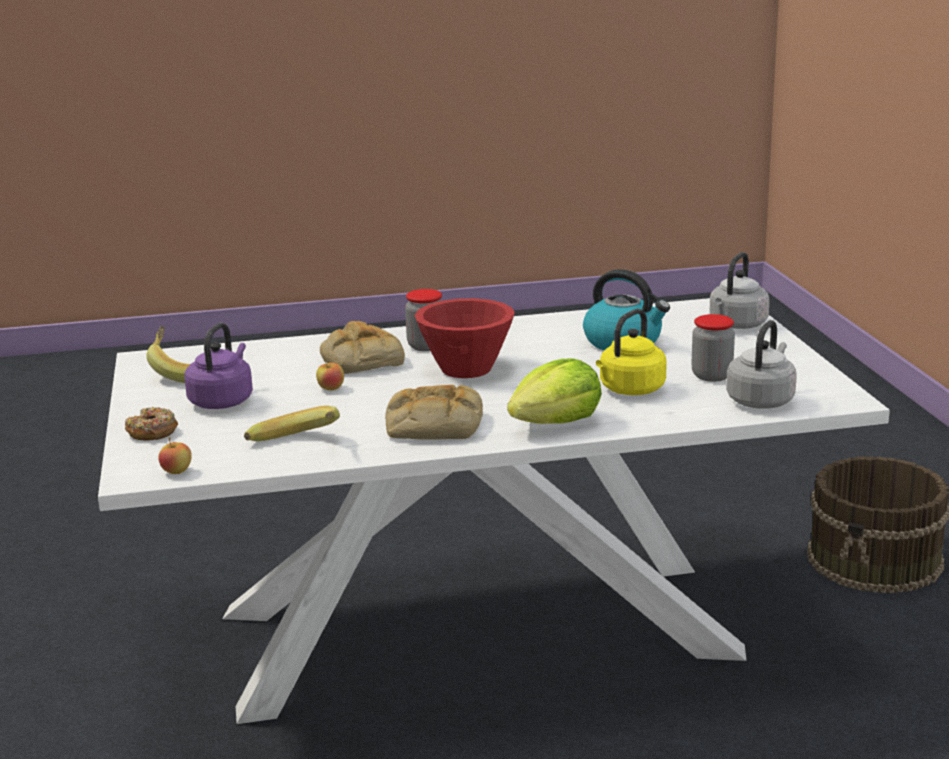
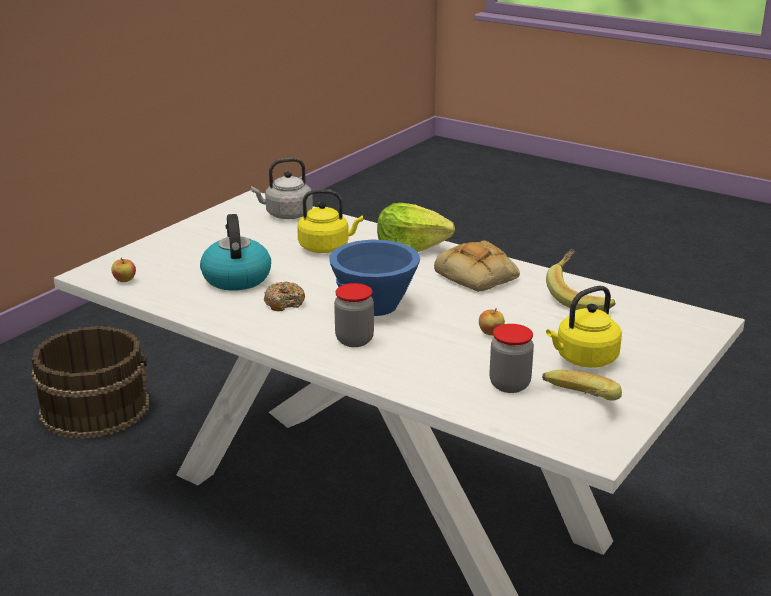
camera: 135 degrees left, 5 degrees up
(152, 432) = (667, 353): donut -> donut (284, 303)
(176, 471) = (678, 313): apple -> apple (125, 280)
(222, 401) = (583, 359): purple kettle -> yellow kettle
(360, 359) = (423, 351): bread -> none
(465, 369) = (375, 306): red bowl -> blue bowl
(711, 376) = (264, 236): jar -> jar (509, 385)
(736, 325) = (145, 257): grey kettle -> none

